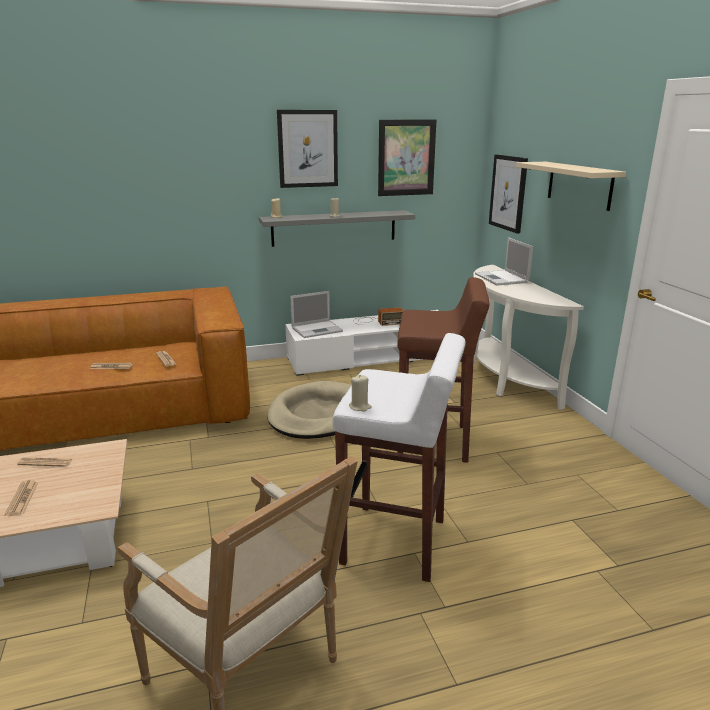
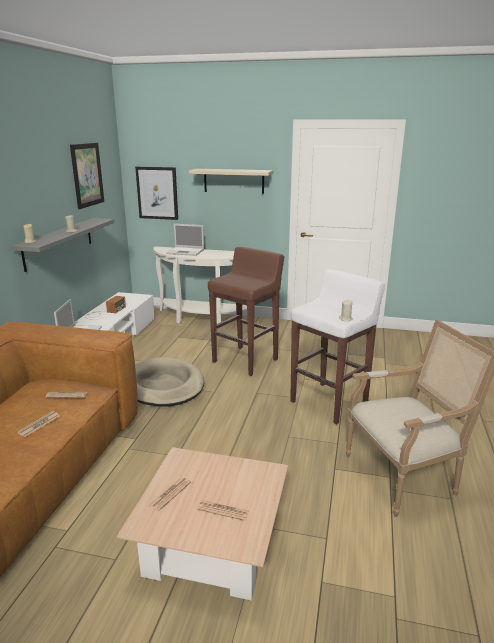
camera: 60 degrees left, 0 degrees up
(307, 149) = (34, 174): picture -> none

